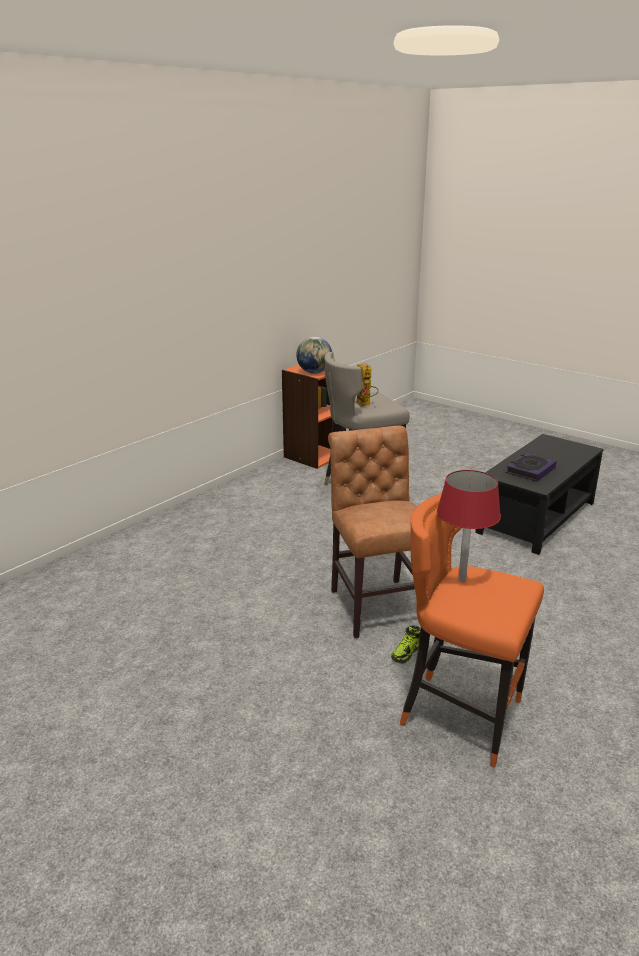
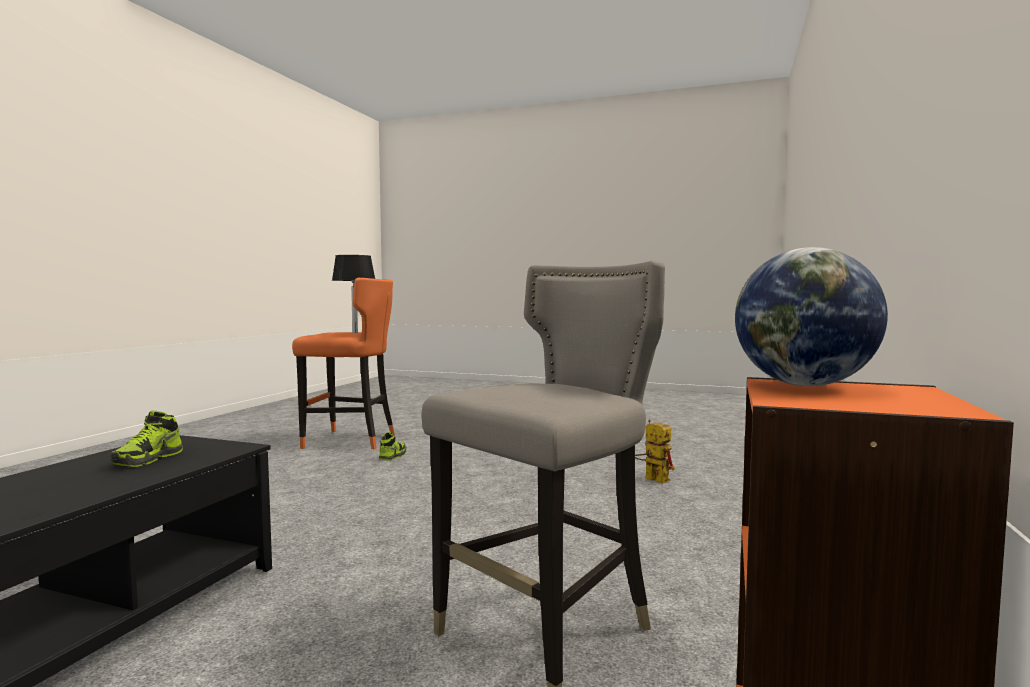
camera: 160 degrees right, 20 degrees down
(365, 404) = (535, 384): toy robot -> toy robot (652, 479)
(376, 604) = (430, 475): brown chair -> none
(462, 579) = (355, 332): red table lamp -> black table lamp
(530, 470) = (148, 459): book -> shoe

